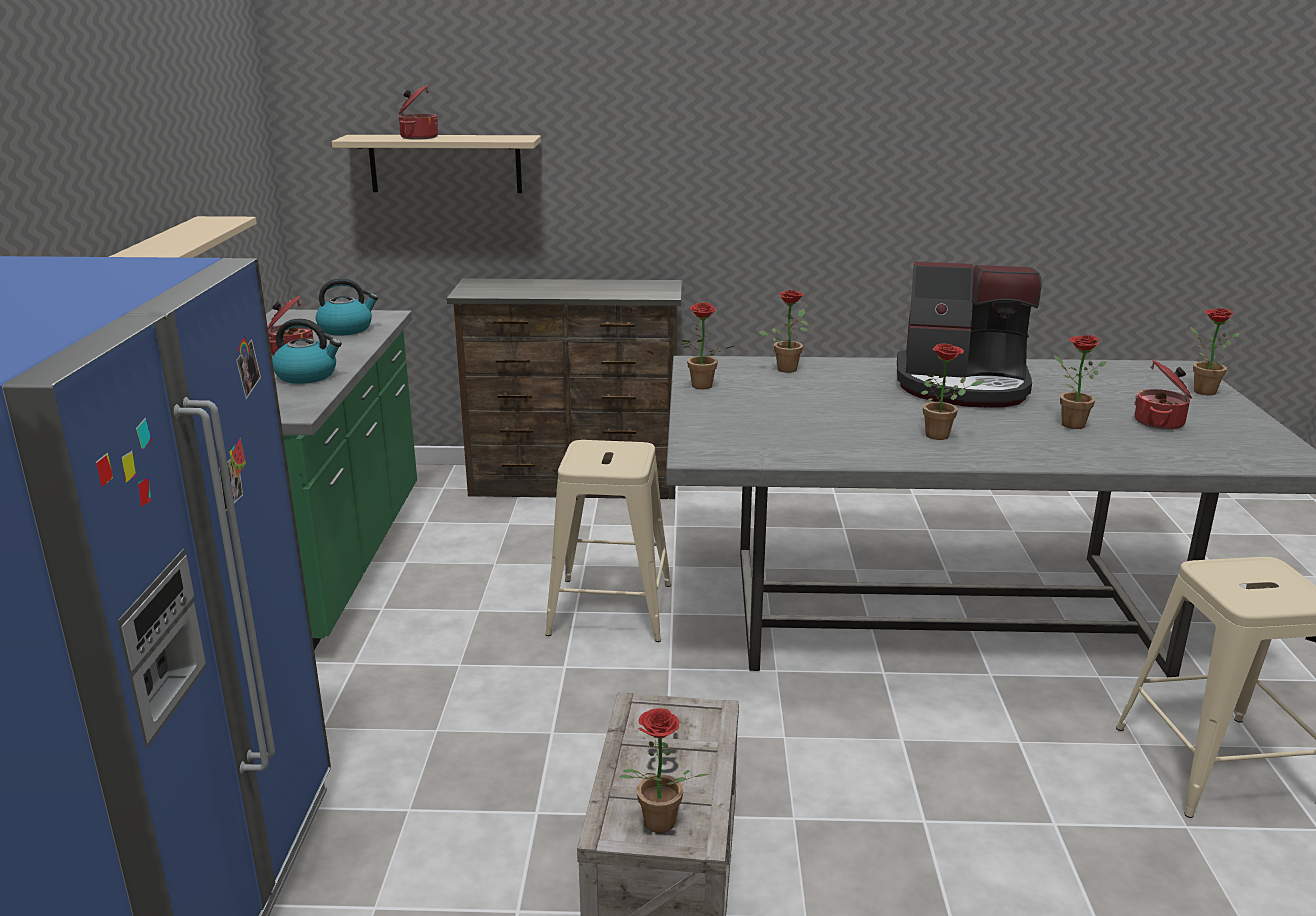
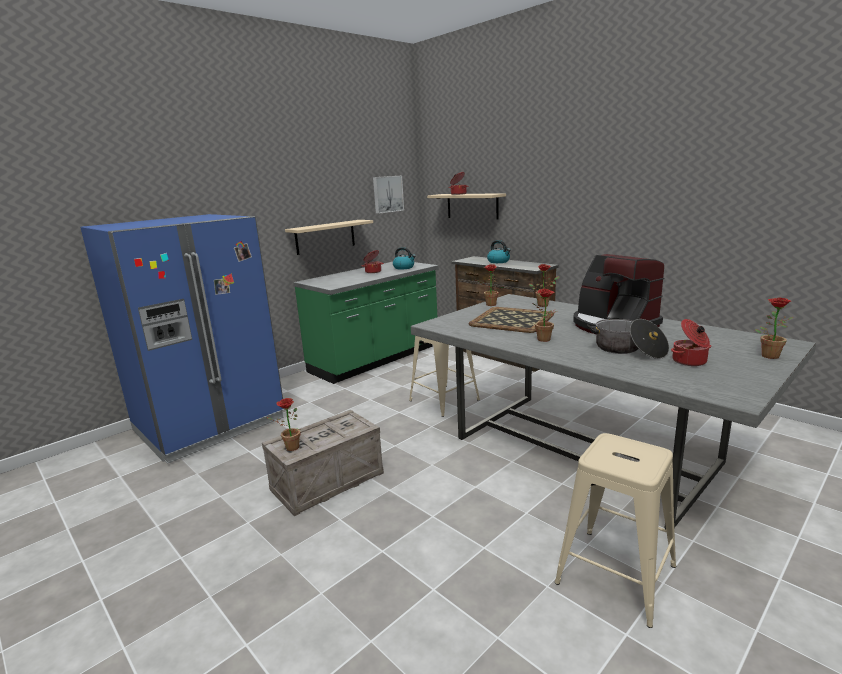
camera: 45 degrees right, 5 degrees down
(229, 141) = (387, 194): none -> picture
(307, 375) = (360, 278): kettle -> kettle (499, 261)
(811, 411) = (512, 320): none -> tray
(1068, 423) = (628, 350): potted plant -> cooking pot

